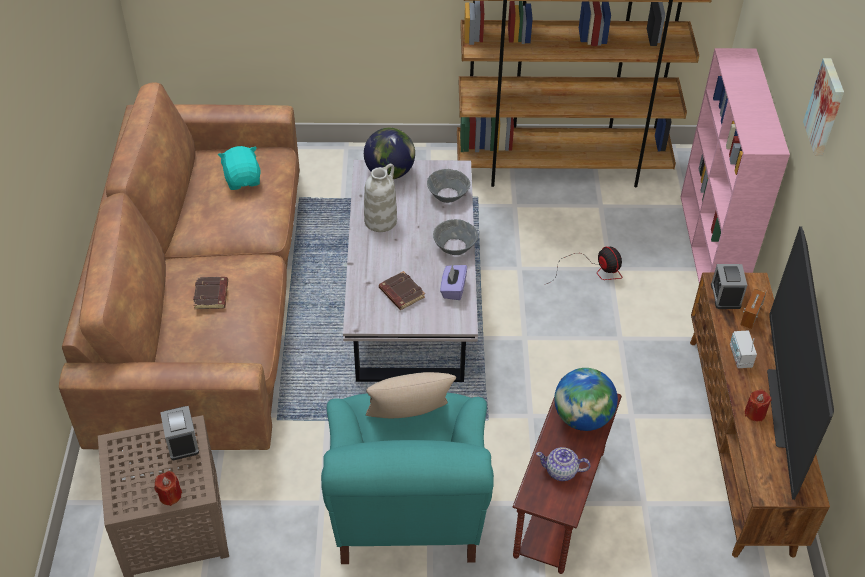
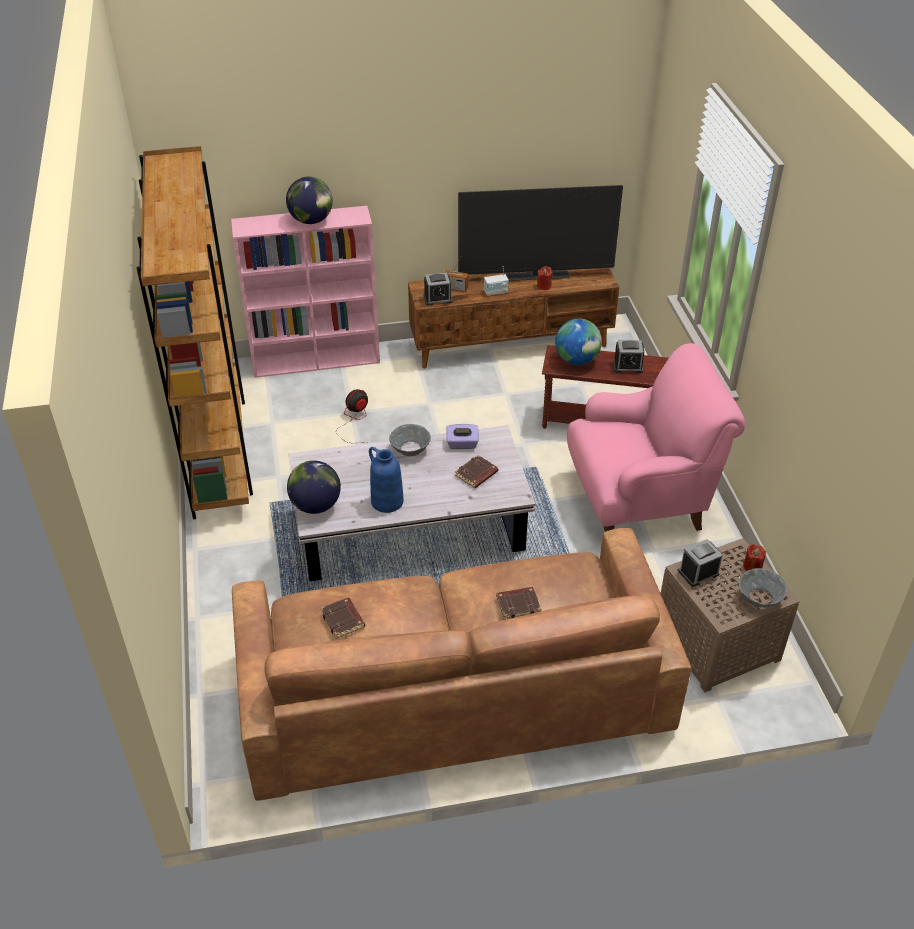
camera: 100 degrees left, 5 degrees down
(243, 179) = (343, 620): turquoise plush toy -> brown book
(380, 220) = (386, 501): white vase -> blue vase
(407, 511) = (640, 500): turquoise armchair -> pink armchair
(409, 421) = (619, 442): beige pillow -> none
(448, 195) = (342, 461): grey bowl -> grey bowl (759, 598)
(561, 471) = (627, 366): teapot -> alarm clock
(750, 105) = (311, 220): none -> globe
(826, 107) = (396, 134): picture -> none

